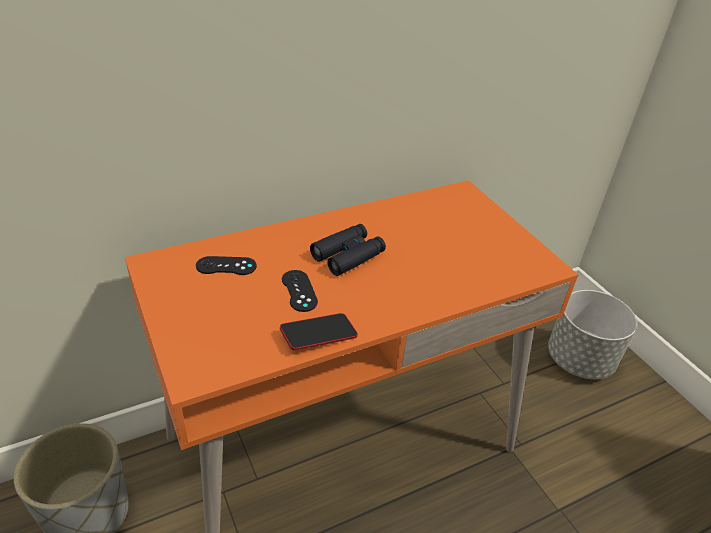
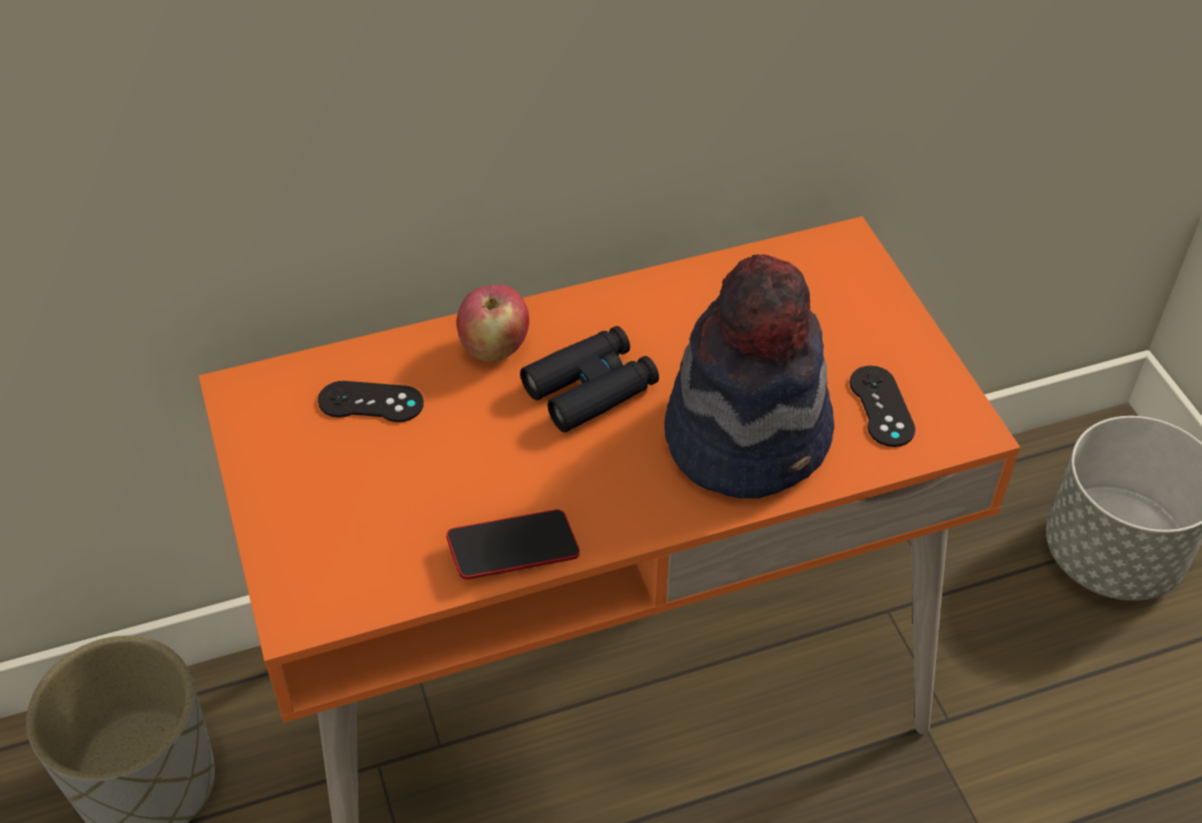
camera: 10 degrees right, 10 degrees up
(292, 239) = (494, 348): none -> apple
(299, 291) = (492, 459): black game controller -> black game controller (881, 406)
(437, 274) = (749, 435): none -> hat

